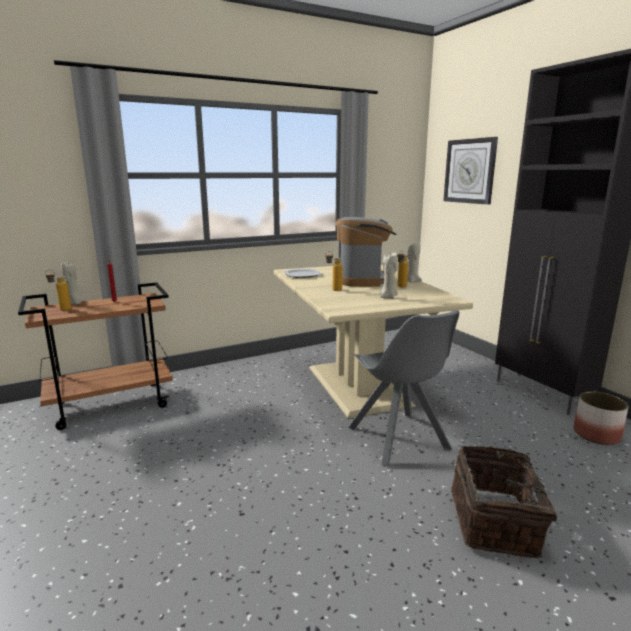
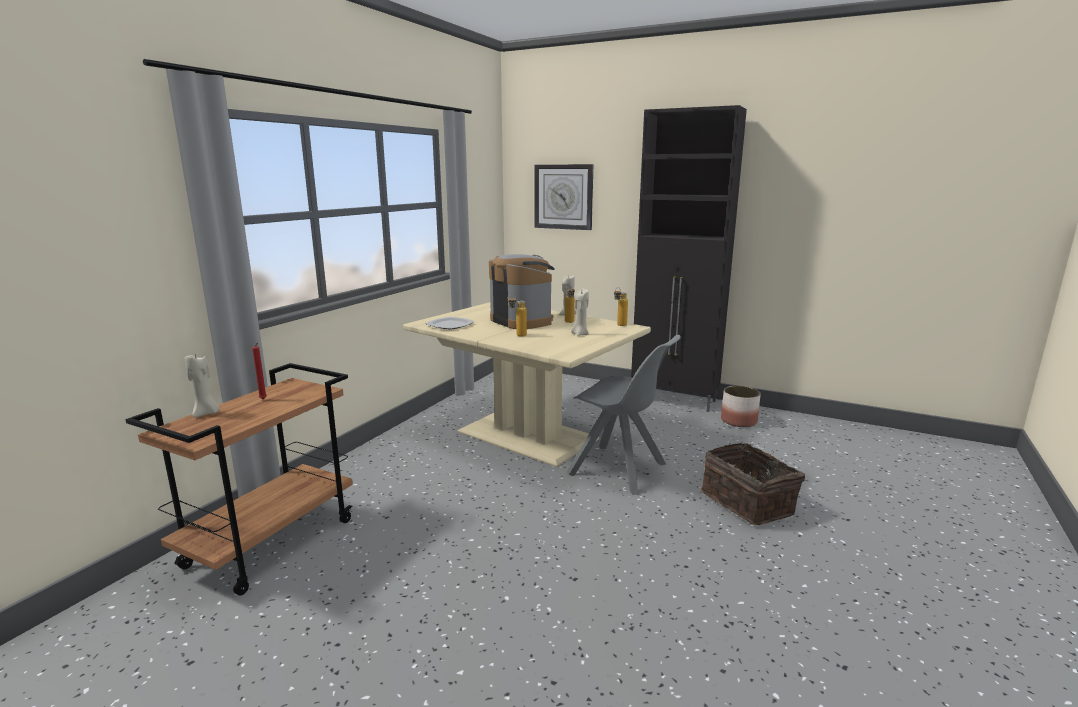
camera: 35 degrees left, 0 degrees up
(61, 309) = (206, 424): bottle -> bottle (619, 325)

